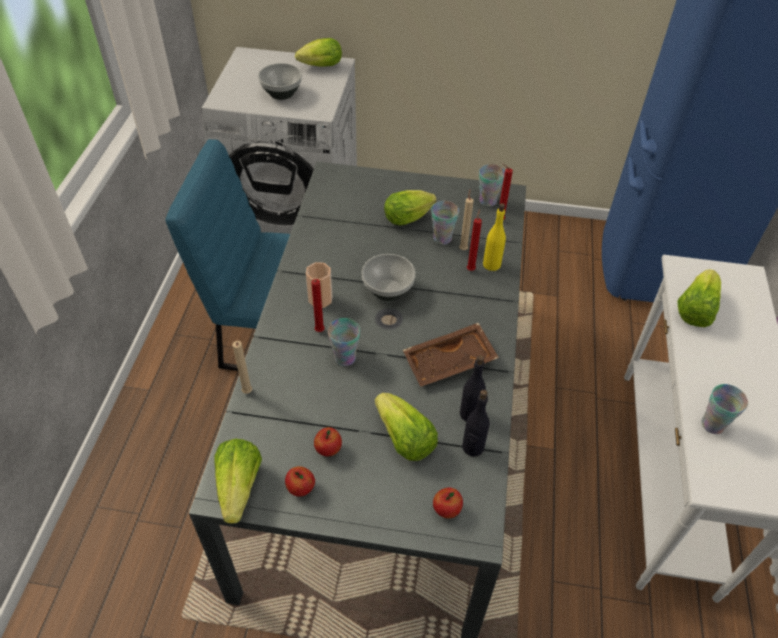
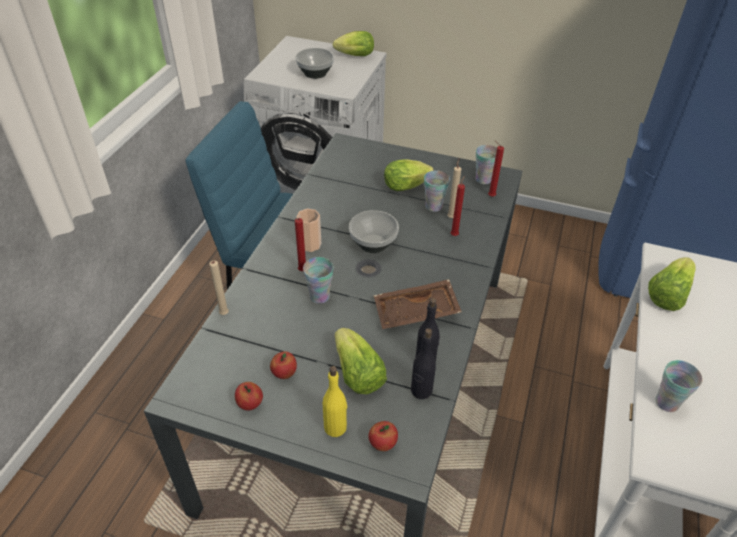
camera: 10 degrees right, 5 degrees down
(239, 487) = (194, 394): lettuce -> none
(492, 264) = (475, 233): yellow bottle -> yellow bottle (335, 427)

